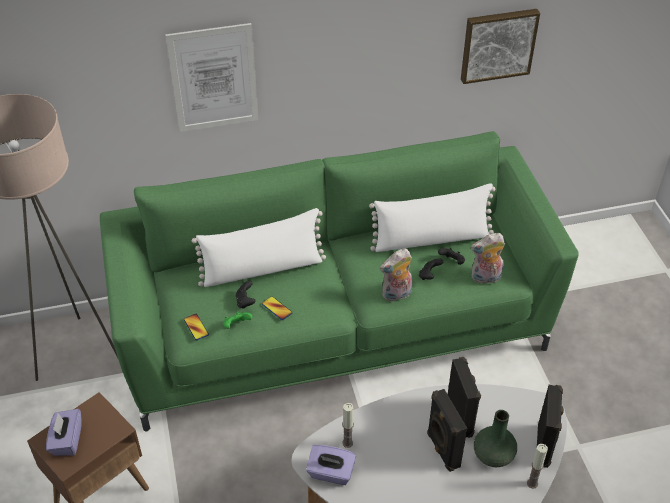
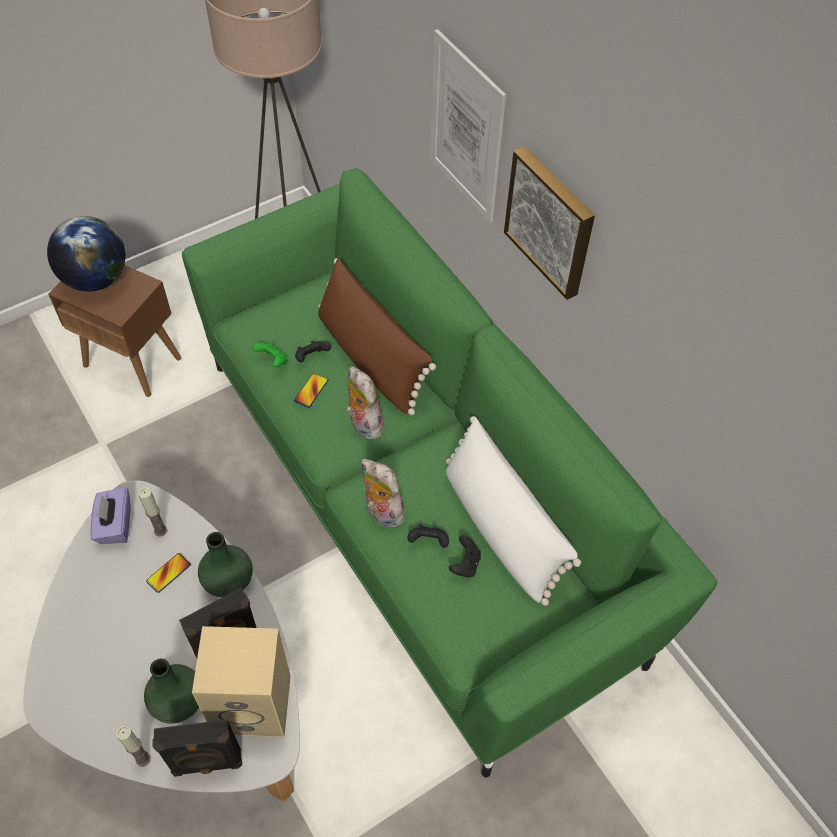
camera: 70 degrees right, 10 degrees up
(67, 441) = (95, 279): purple tissue box -> globe
(196, 327) = (259, 325): phone -> phone (168, 573)
(262, 269) = (370, 358): white pillow -> brown pillow
(405, 407) = (227, 579): none -> green vase
(442, 450) = (172, 637): black speaker -> none
(485, 278) = (454, 615): plush toy -> plush toy (363, 423)
(497, 44) = (750, 429): picture -> picture (551, 221)
(506, 410) = (255, 703): none -> beige speaker

